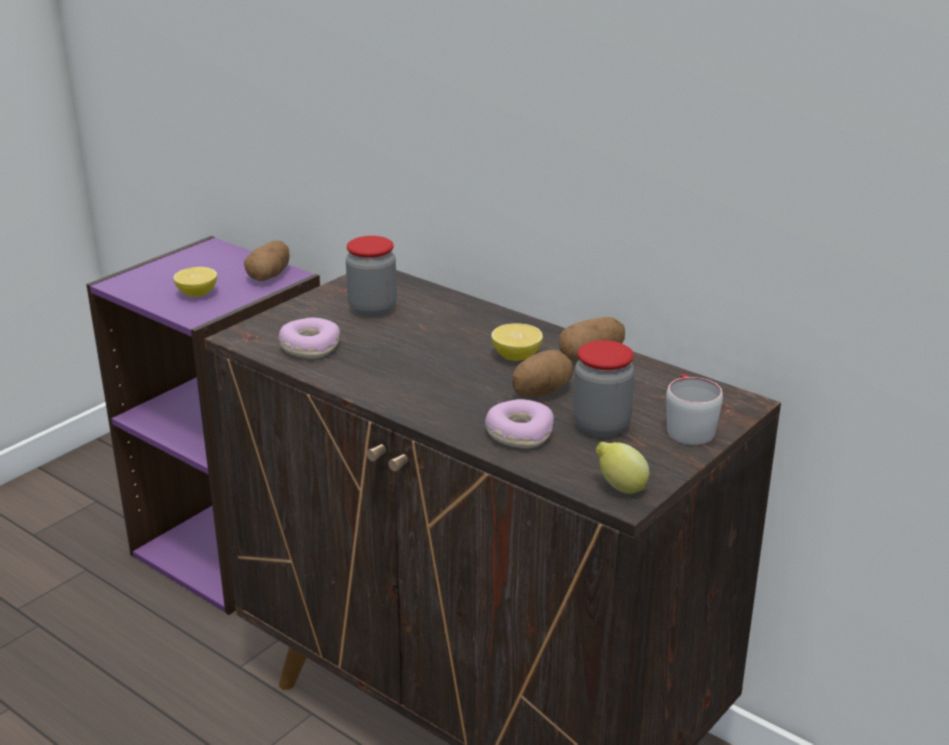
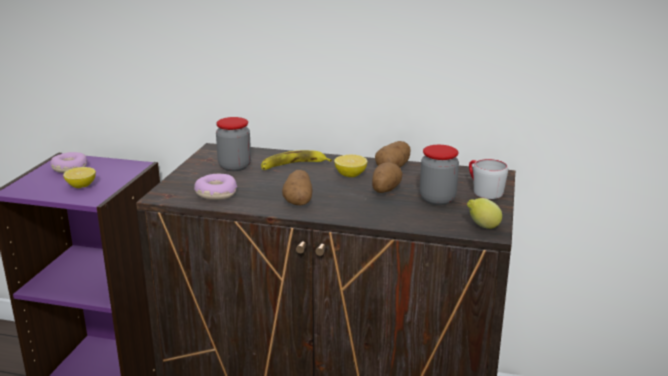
camera: 25 degrees left, 5 degrees down
(269, 276) = (124, 168): potato -> potato (299, 200)
(451, 324) = (293, 166): none -> banana
(519, 434) = (396, 213): donut -> donut (69, 168)

